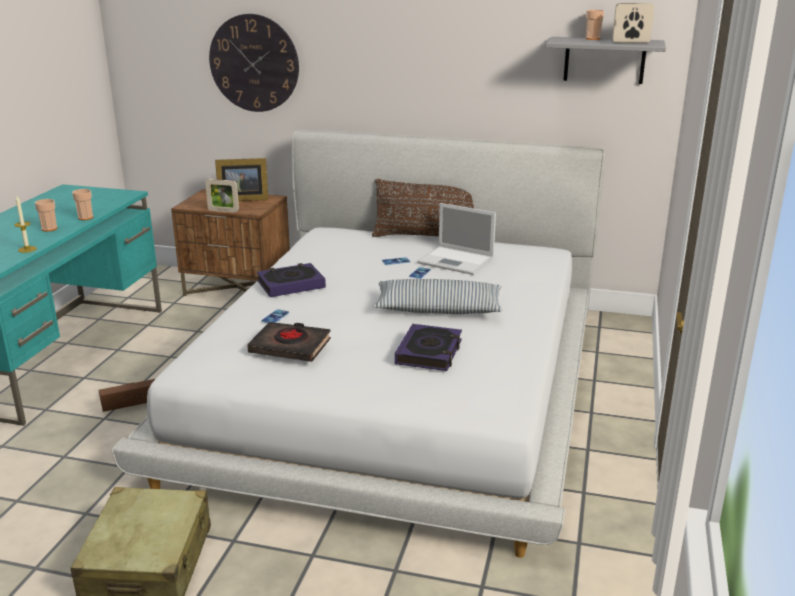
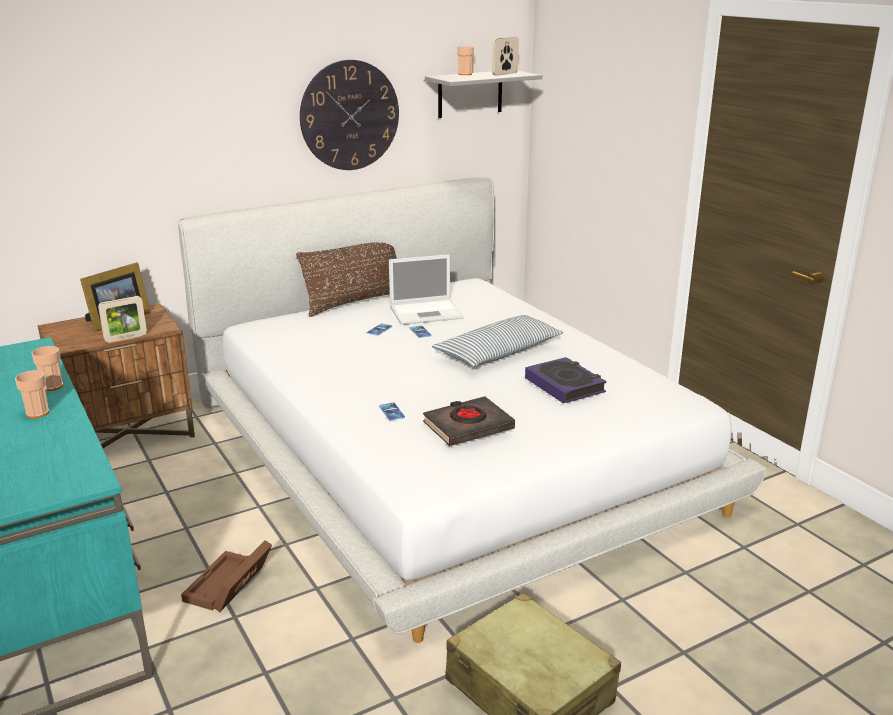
camera: 45 degrees left, 0 degrees up
(27, 249) = (75, 442): candle -> none
(254, 63) = (98, 147): wall clock -> wall clock (349, 115)
(291, 284) = (337, 381): book -> none

